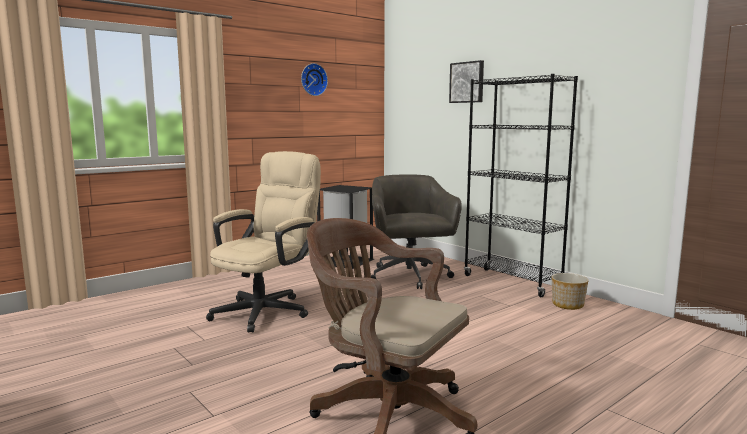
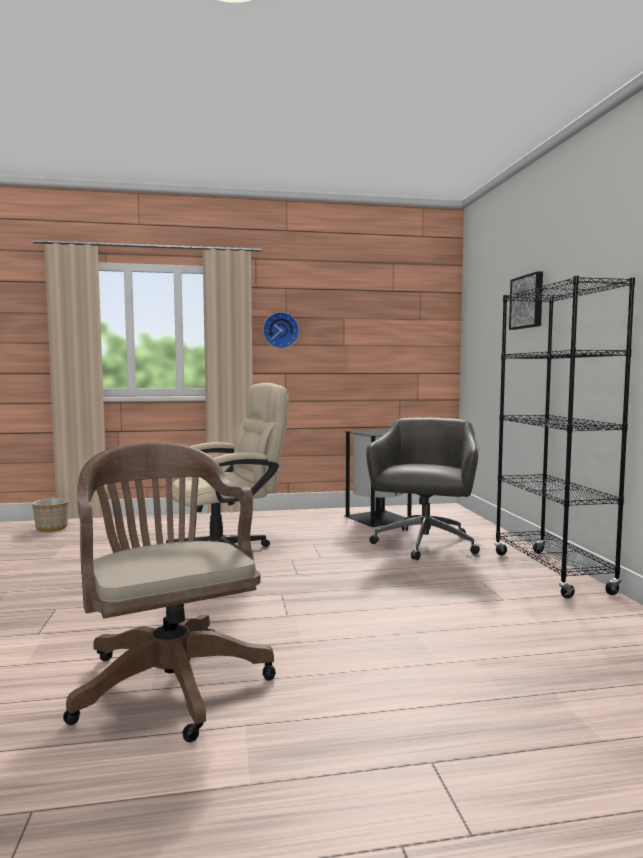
camera: 30 degrees right, 5 degrees down
(313, 79) = (361, 310): wall clock -> wall clock (280, 330)
(568, 305) = (594, 616): planter -> planter (52, 528)

